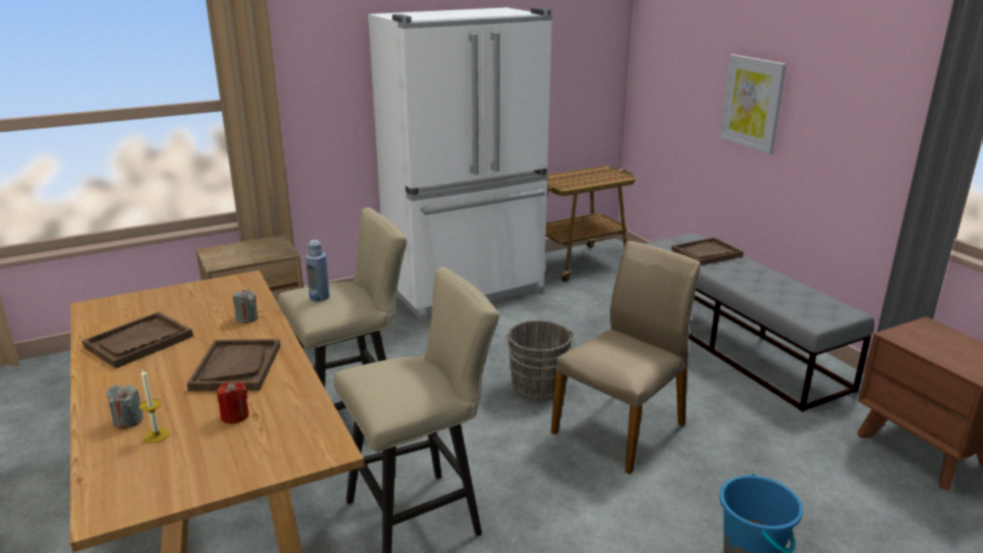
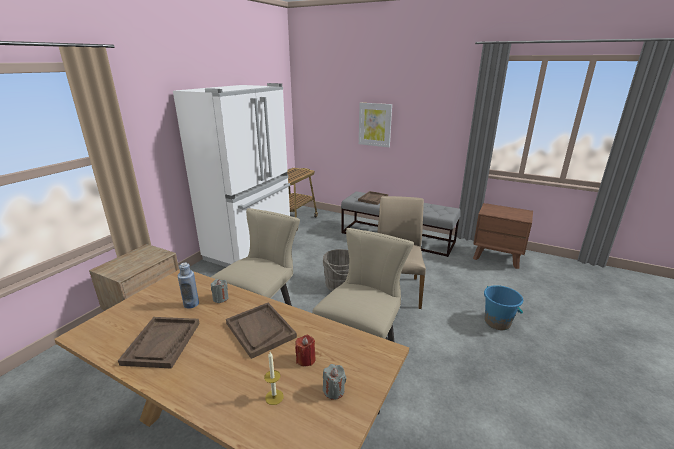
camera: 35 degrees left, 0 degrees up
(128, 420) = (238, 398): grey candle -> grey candle (334, 391)
(319, 297) = (248, 271): blue bottle -> blue bottle (191, 304)

